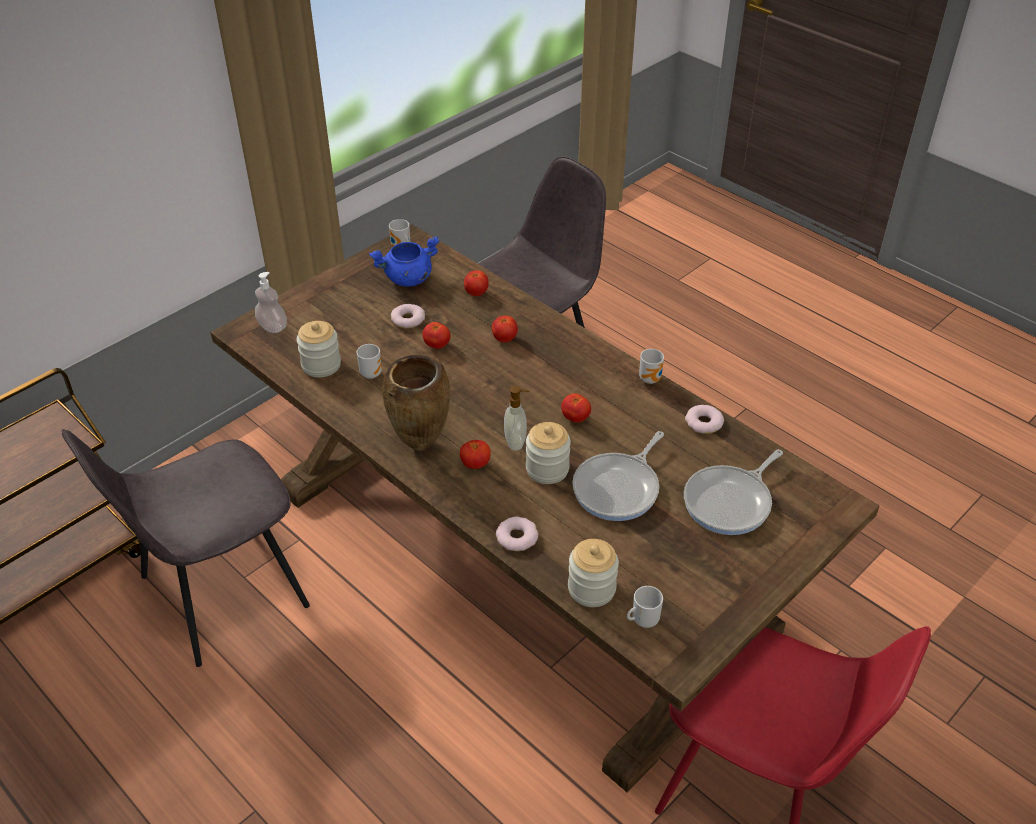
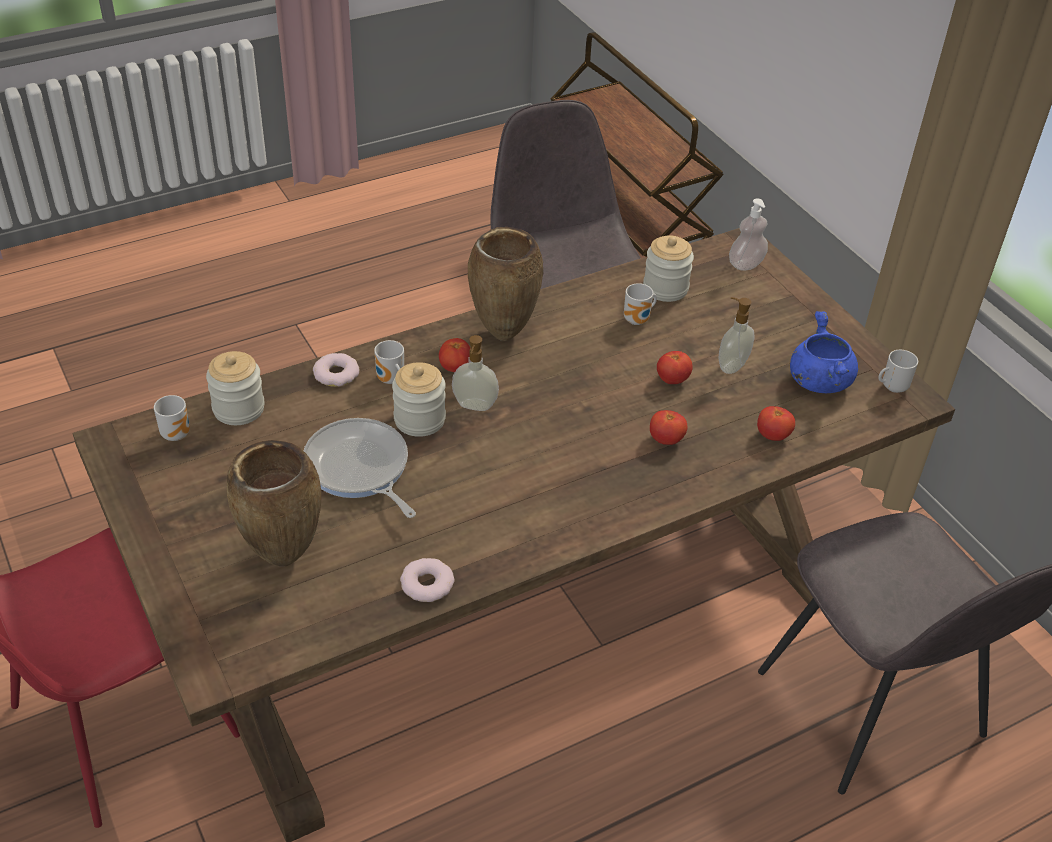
camera: 105 degrees right, 0 degrees up
(408, 319) = (731, 365): donut -> soap dispenser
(575, 418) = (491, 465): tomato -> none
(651, 379) = (533, 559): mug -> mug (390, 380)
(730, 502) = (282, 560): frying pan -> brown vase

